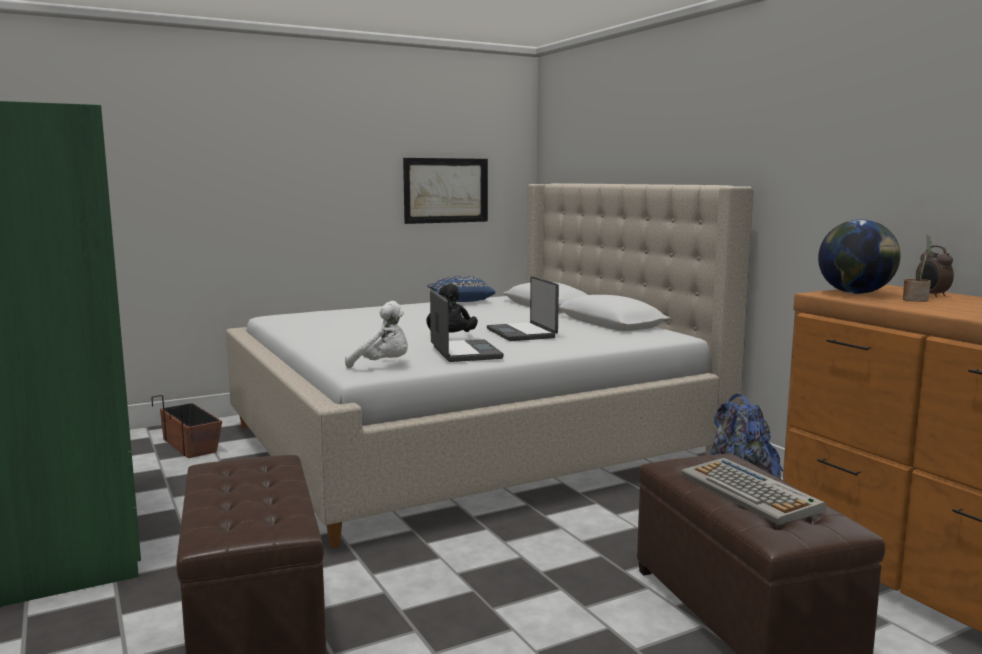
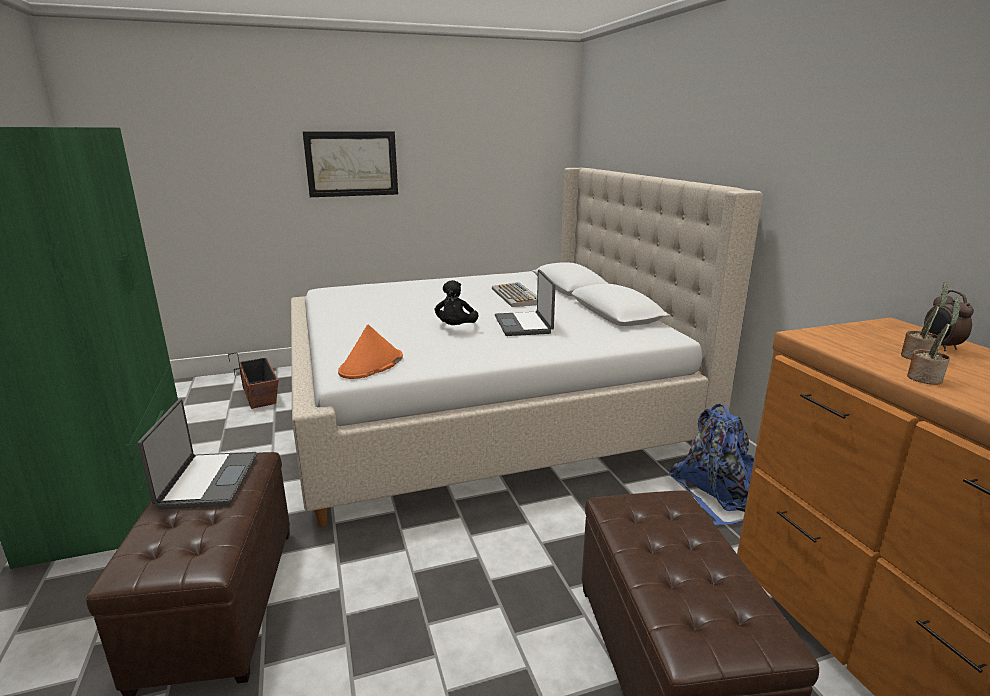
camera: 10 degrees right, 10 degrees up
(383, 365) = (371, 365): white plush toy -> orange hat
(446, 190) = (489, 173): picture -> picture (352, 164)
(460, 301) = (494, 276): blue pillow -> none
(464, 352) = (454, 351): laptop -> laptop (207, 481)
(751, 493) = (684, 564): keyboard -> keyboard (516, 296)
(856, 293) = (847, 336): globe -> none
(926, 308) = (926, 378): none -> potted plant

